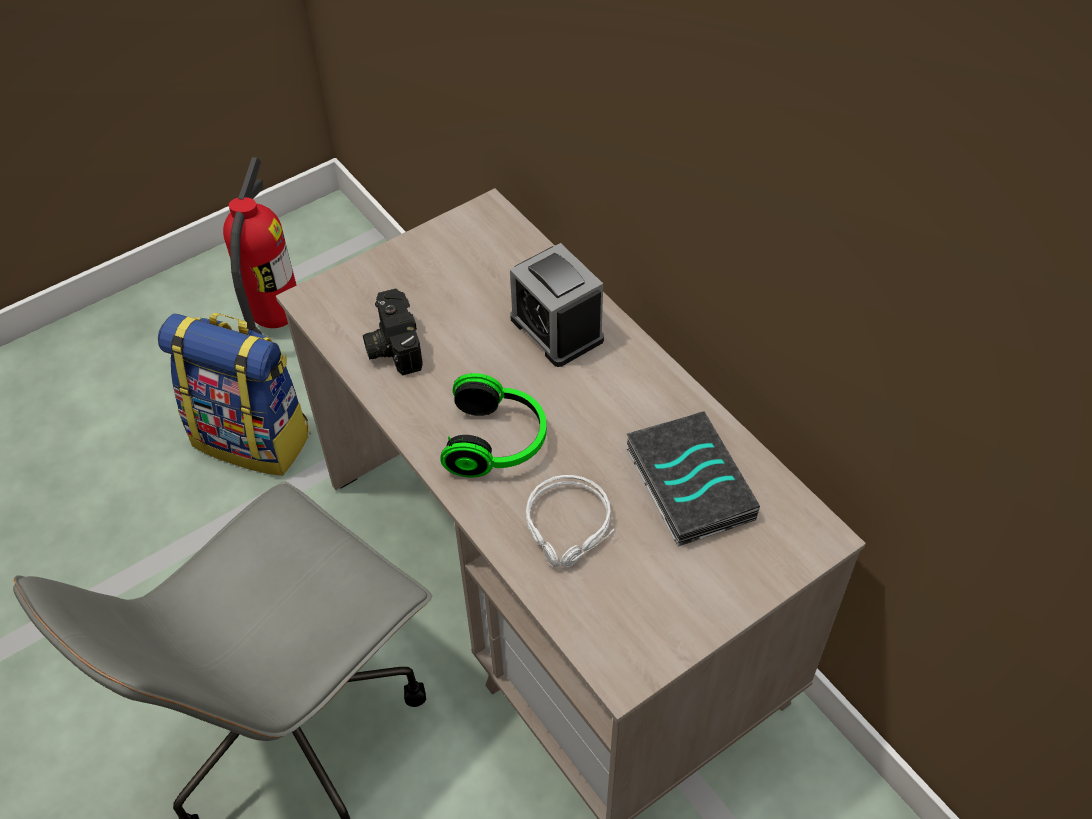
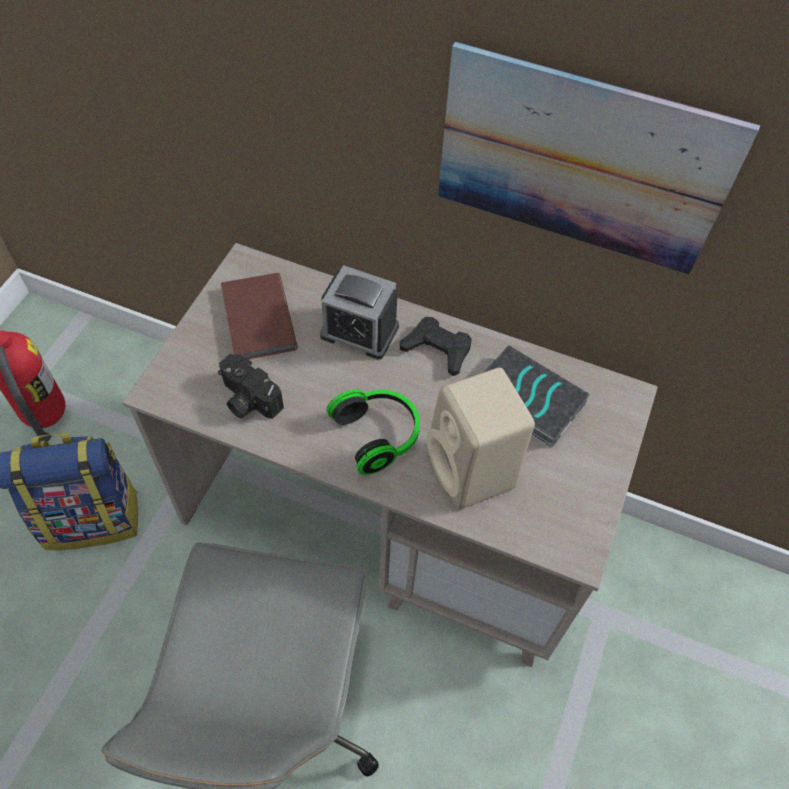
camera: 35 degrees left, 5 degrees up
(458, 273) = (256, 320): none -> brown book
(570, 528) = (473, 472): grey headphones -> beige speaker
(628, 384) = (437, 349): none -> black game controller
(797, 196) = (580, 162): none -> picture

